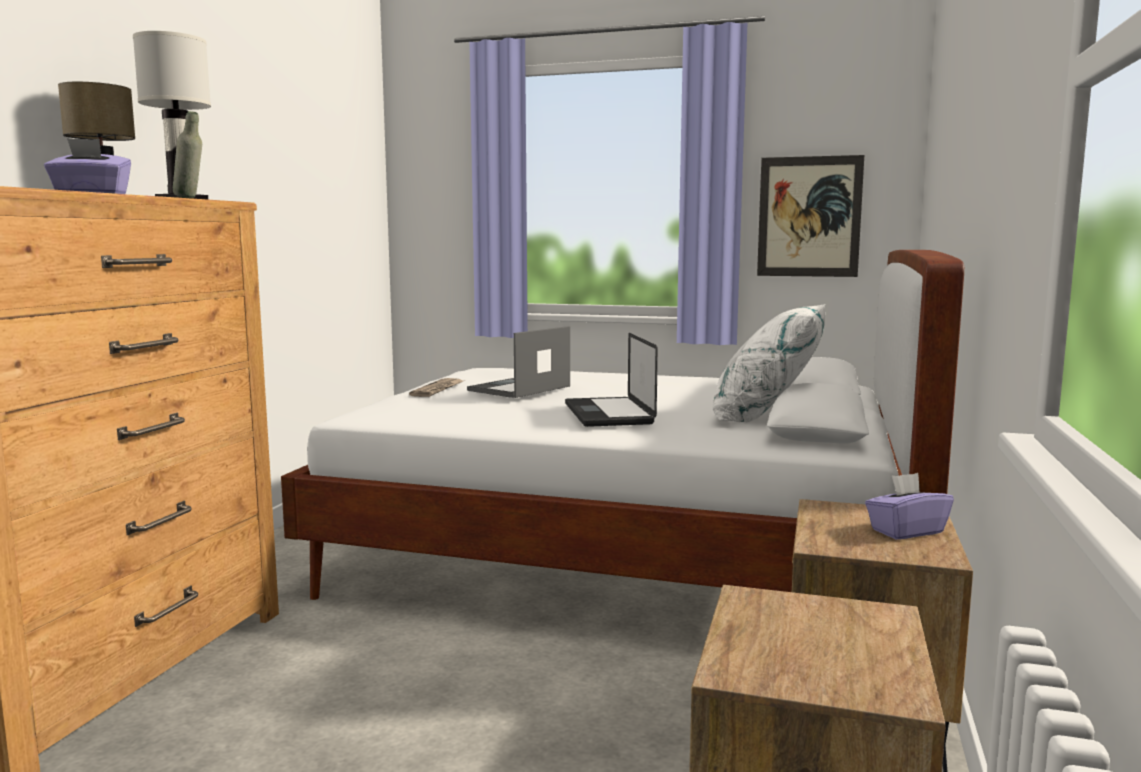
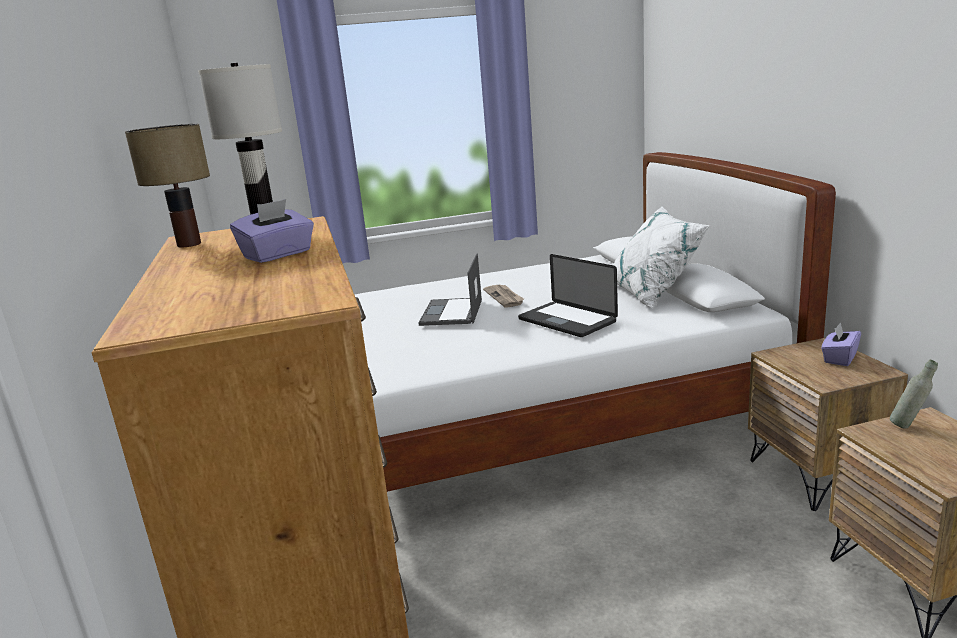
camera: 30 degrees left, 10 degrees up
(190, 198) = (315, 231): grey bottle -> grey bottle (909, 426)
(438, 390) = (387, 330): newspaper -> newspaper (504, 297)
(809, 217) = (573, 130): picture -> none

